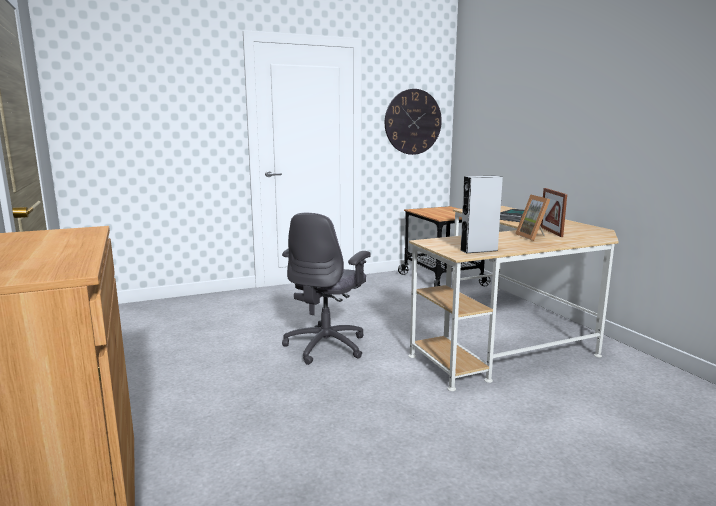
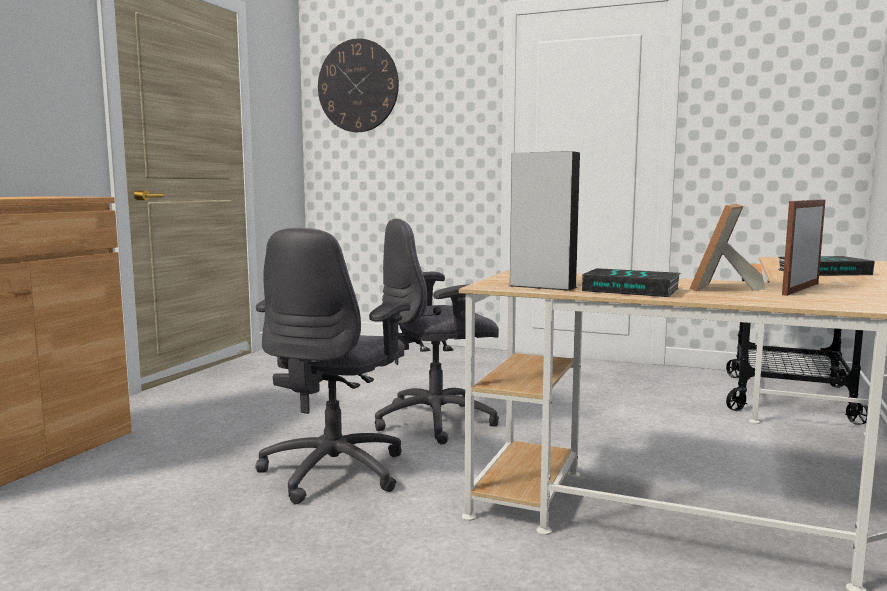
camera: 45 degrees right, 5 degrees down
(342, 397) = (336, 471): none -> grey office chair
(413, 122) = (781, 112): wall clock -> wall clock (358, 86)
(514, 245) = (632, 290): none -> book

